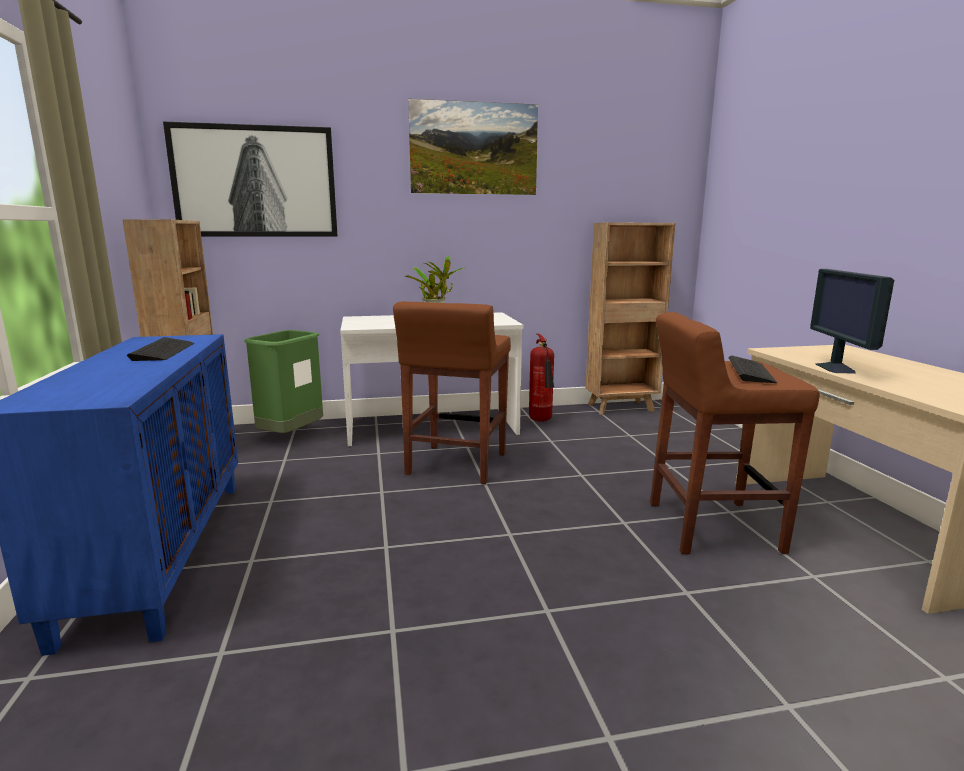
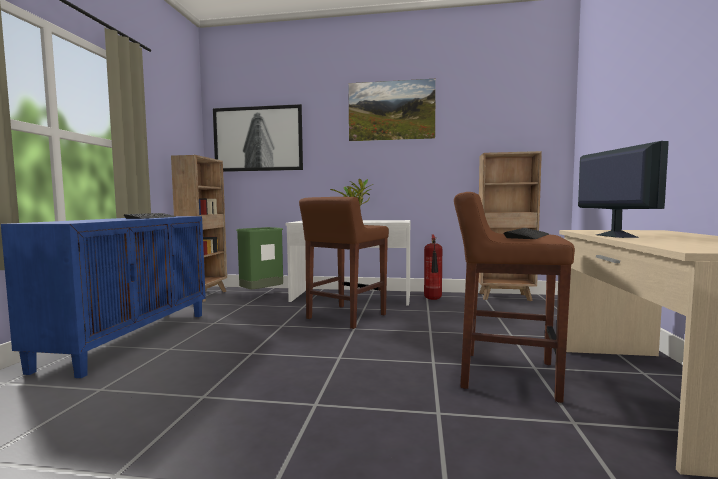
camera: 20 degrees right, 10 degrees down
(835, 368) = (615, 236): monitor -> monitor turned 150 degrees clockwise

